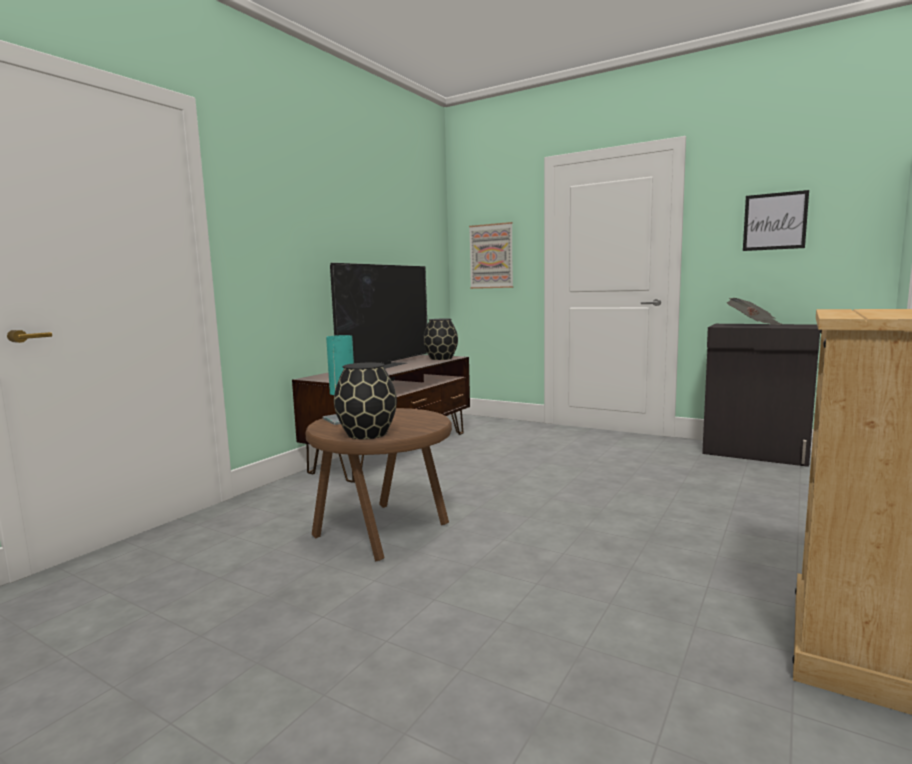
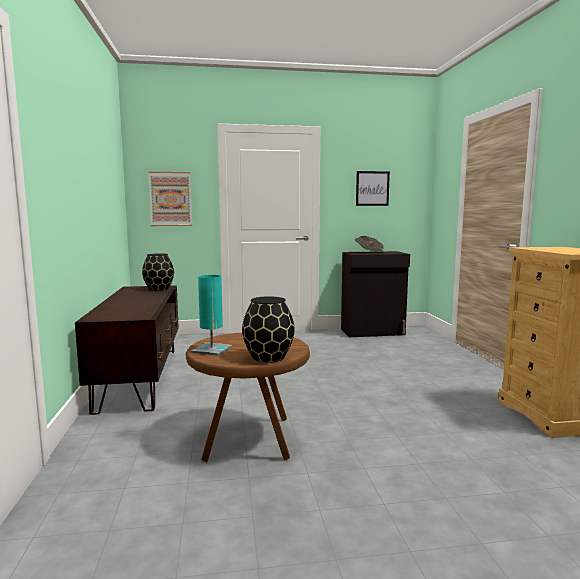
camera: 40 degrees left, 0 degrees up
(387, 365) = (128, 298): television -> none

